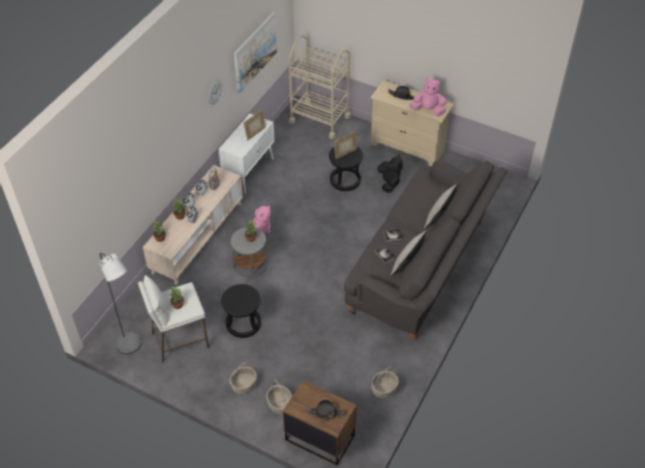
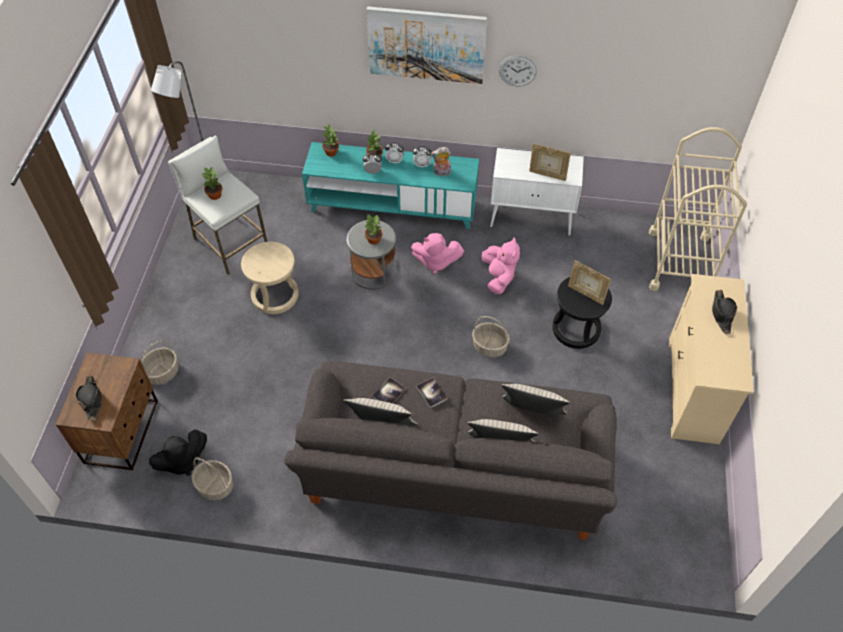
camera: 70 degrees right, 5 degrees up
(197, 238) = (392, 206): beige tv stand -> turquoise tv stand
(243, 323) = (275, 295): black stool -> beige stool
(244, 385) = (181, 326): basket -> basket (489, 346)
(254, 52) = (631, 85): picture -> picture (426, 44)
(389, 182) = (602, 385): black plush toy -> black plush toy (182, 462)
(424, 197) = (531, 414): none -> beige pillow
(428, 110) = (711, 358): pink plush toy -> pink plush toy (498, 277)

